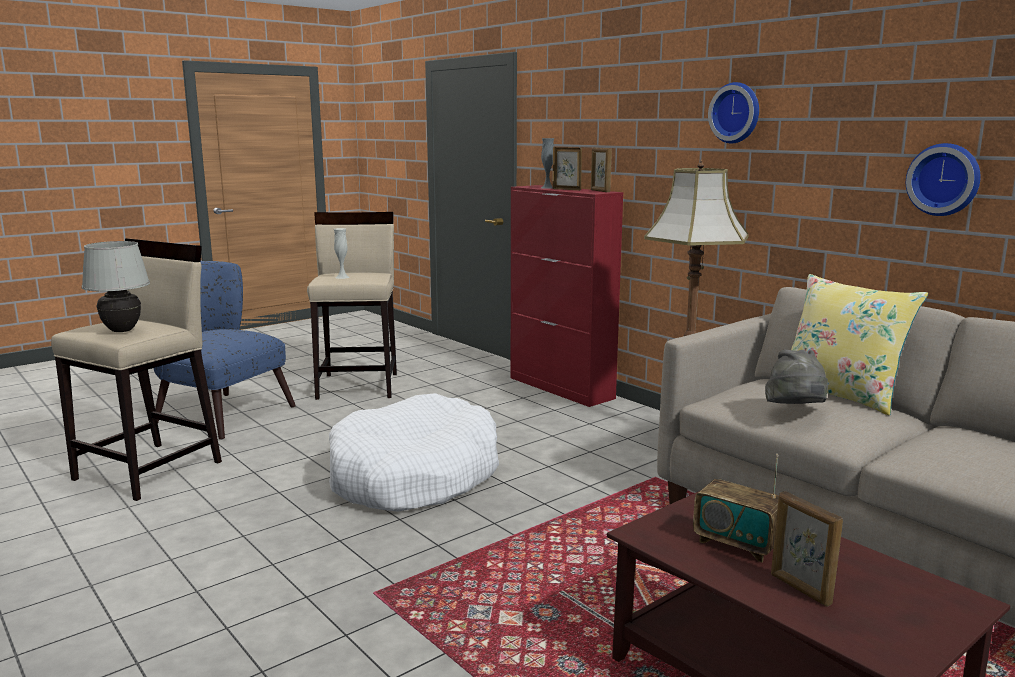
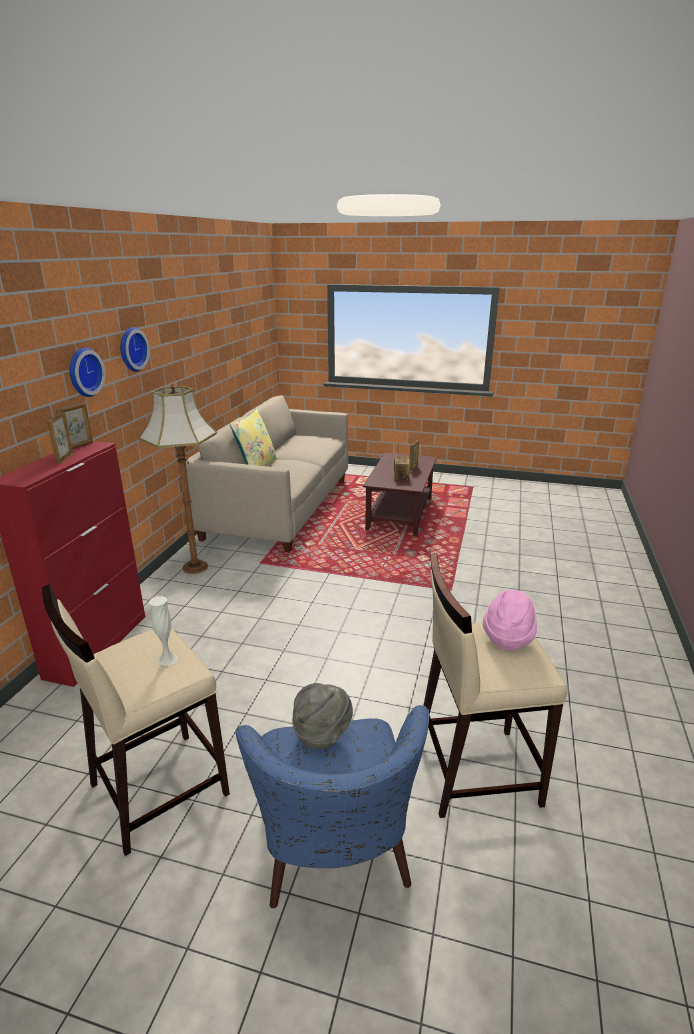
camera: 125 degrees left, 10 degrees up
(122, 331) = (508, 637): white table lamp -> pink hat
(414, 476) = (337, 635): white dog bed -> none
(547, 188) = (43, 469): grey vase -> none
(795, 411) = (296, 468): grey hat -> grey hat (322, 733)
(944, 179) = (207, 363): wall clock -> wall clock (83, 372)

